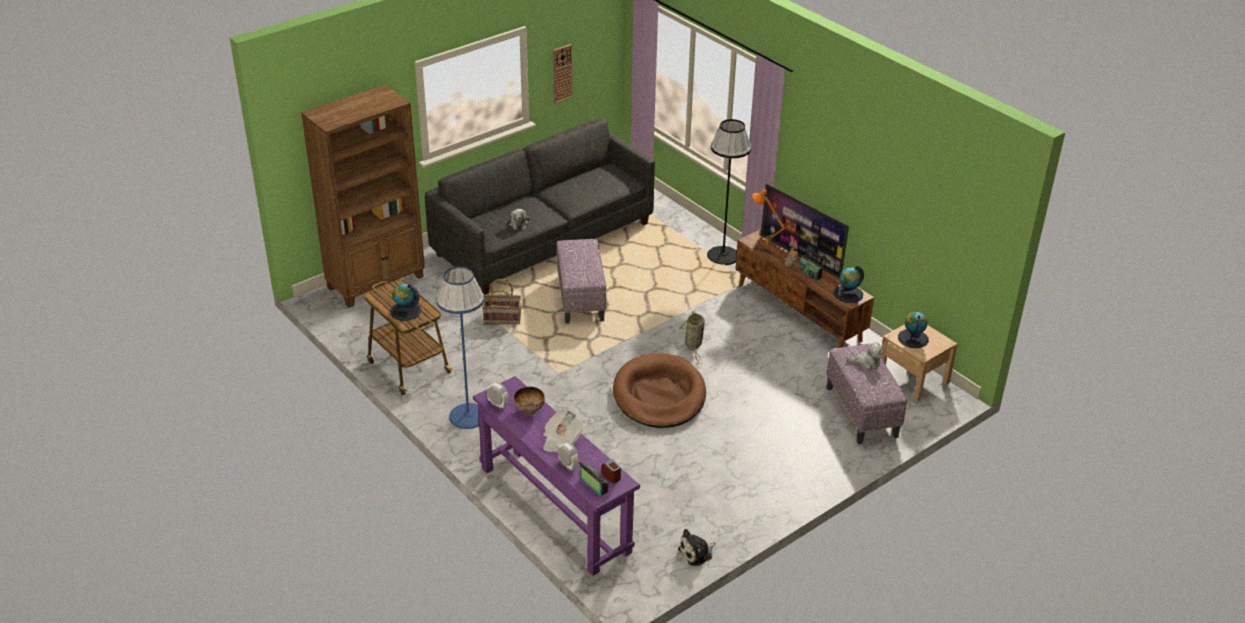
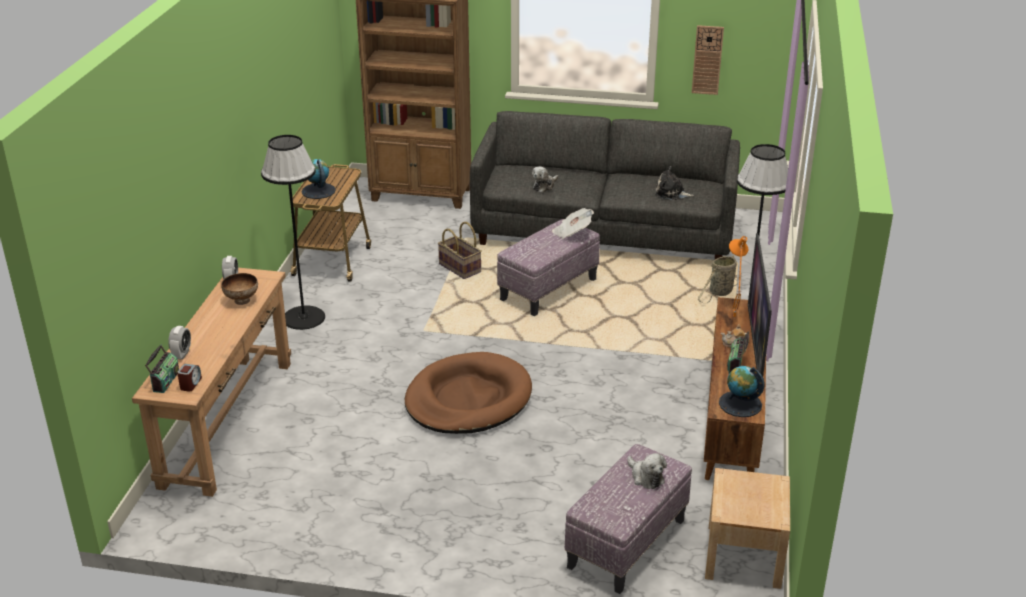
camera: 50 degrees right, 5 degrees down
(468, 416) = (304, 318): blue floor lamp -> black floor lamp
(554, 509) = (228, 422): purple console table -> brown console table
(561, 441) = (214, 335): newspaper -> newspaper (572, 232)
(693, 345) = (574, 381): basket -> basket (719, 293)
(697, 553) = (254, 538): plush toy -> plush toy (671, 193)
(913, 338) = (744, 491): globe -> none

